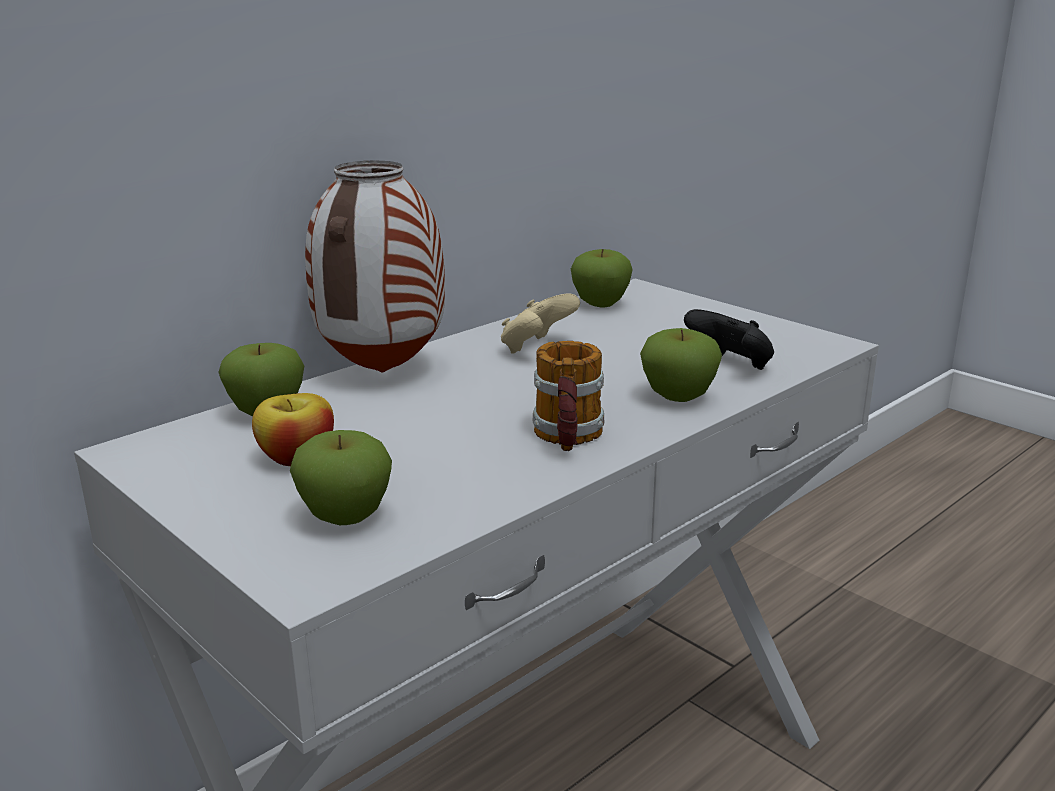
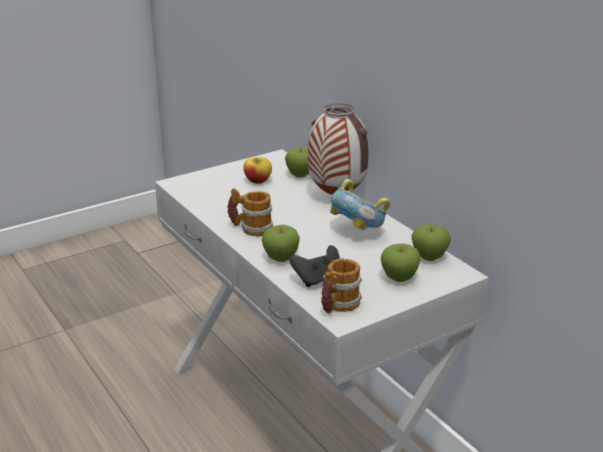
camera: 100 degrees right, 5 degrees up
(346, 518) = (209, 188): apple -> apple (399, 278)
(536, 348) = (358, 232): beige game controller -> bowl
(797, 347) = (338, 306): none -> mug

